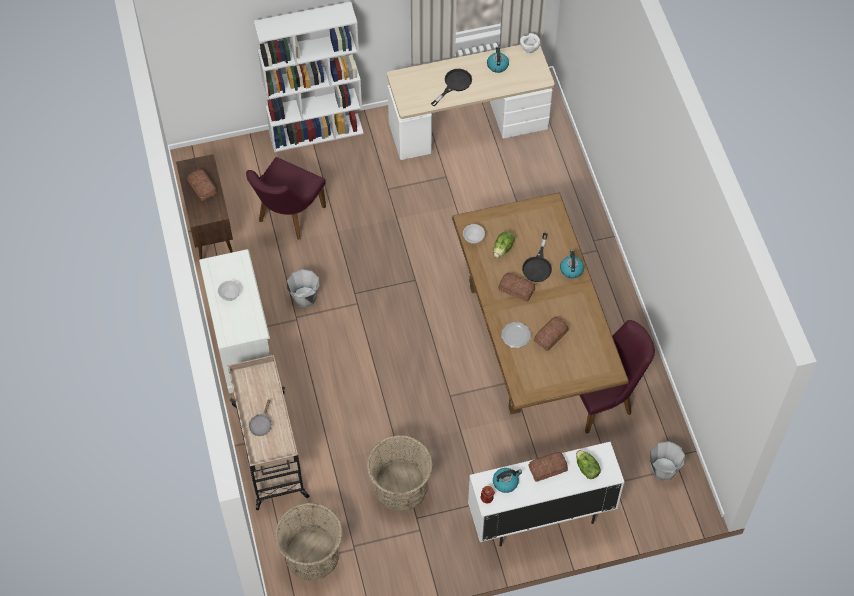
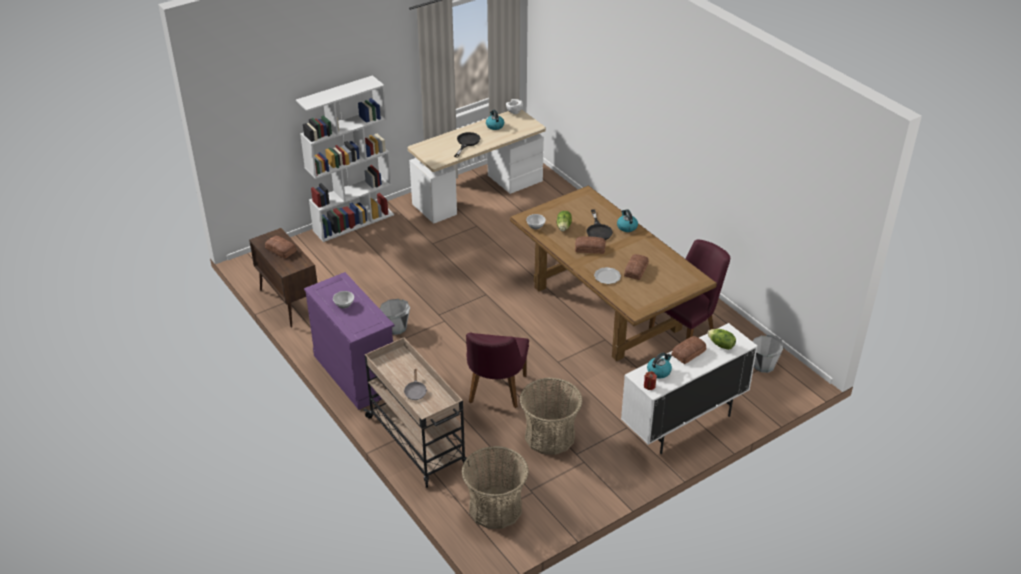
camera: 20 degrees left, 20 degrees down
(243, 345) = (356, 373): white dresser -> purple dresser
(287, 217) = (355, 280): purple chair -> purple chair (495, 393)

